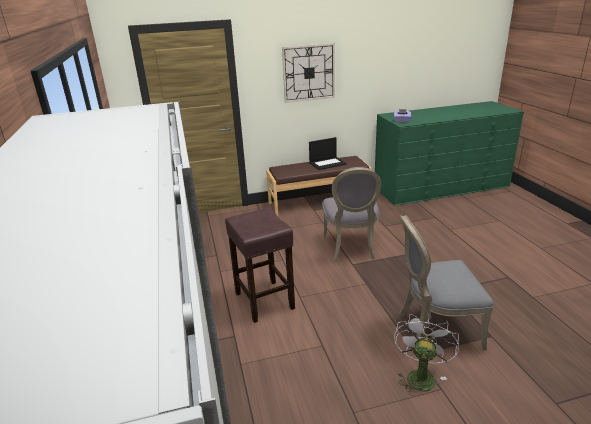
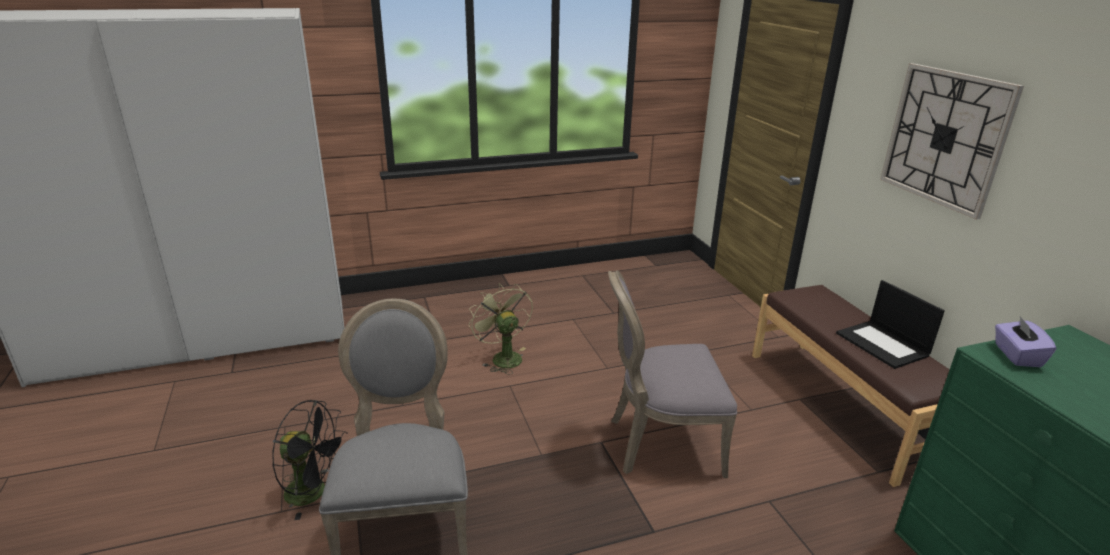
camera: 85 degrees right, 0 degrees up
(265, 301) = (502, 357): brown stool -> green fan
(420, 375) = (314, 492): white fan -> black fan

